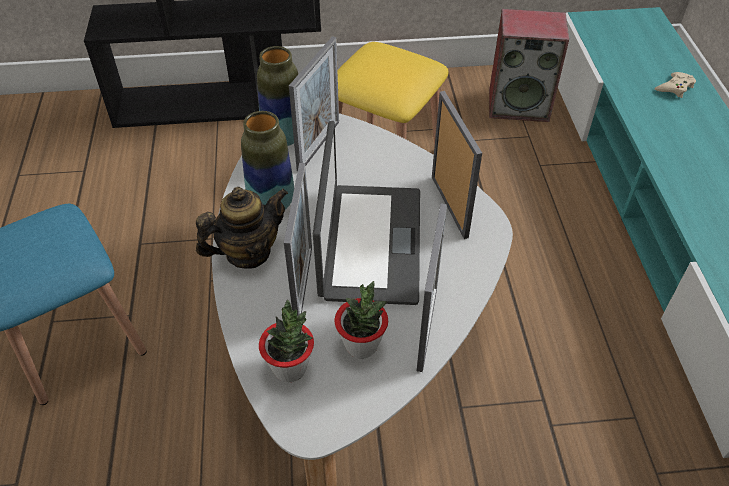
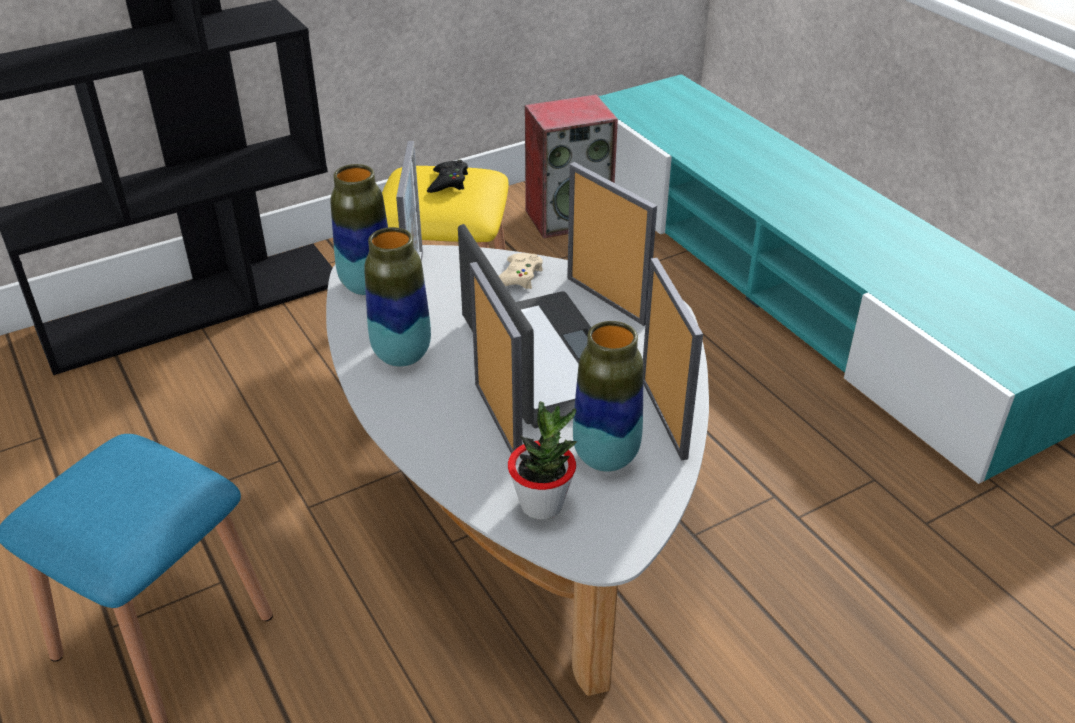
camera: 25 degrees left, 10 degrees down
(248, 252) = (408, 410): teapot -> none
(361, 345) = (606, 457): potted plant -> vase
(394, 65) = (448, 182): none -> black game controller
(675, 88) = (745, 144): beige game controller -> beige game controller (518, 277)

